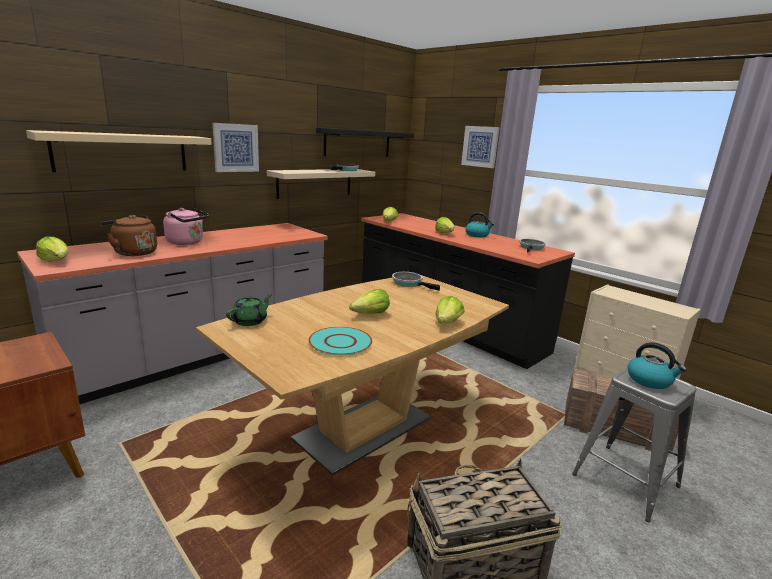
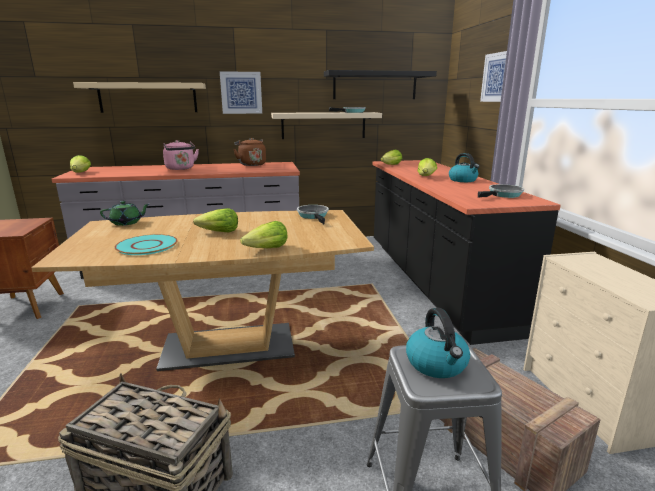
camera: 35 degrees right, 0 degrees up
(133, 252) = (132, 171): brown kettle -> brown kettle (251, 164)

